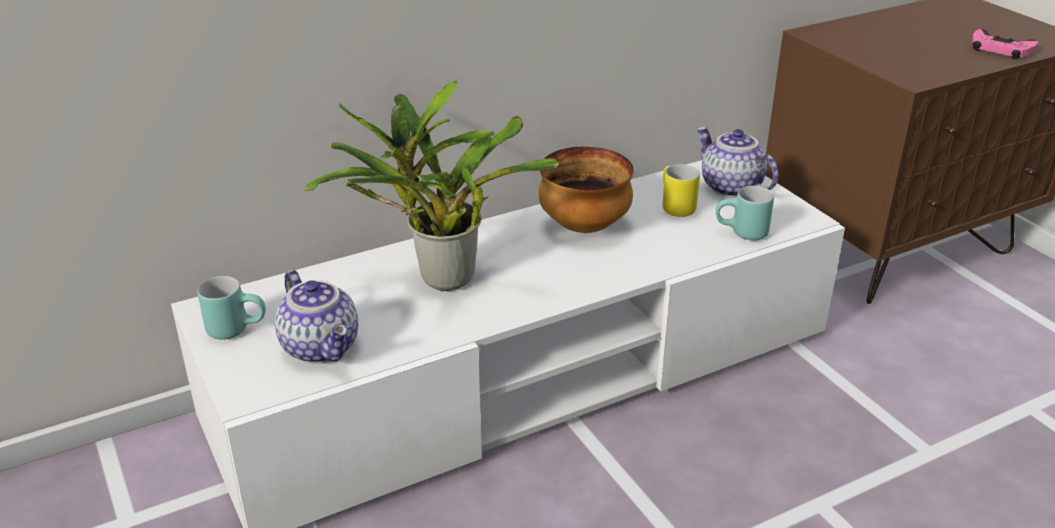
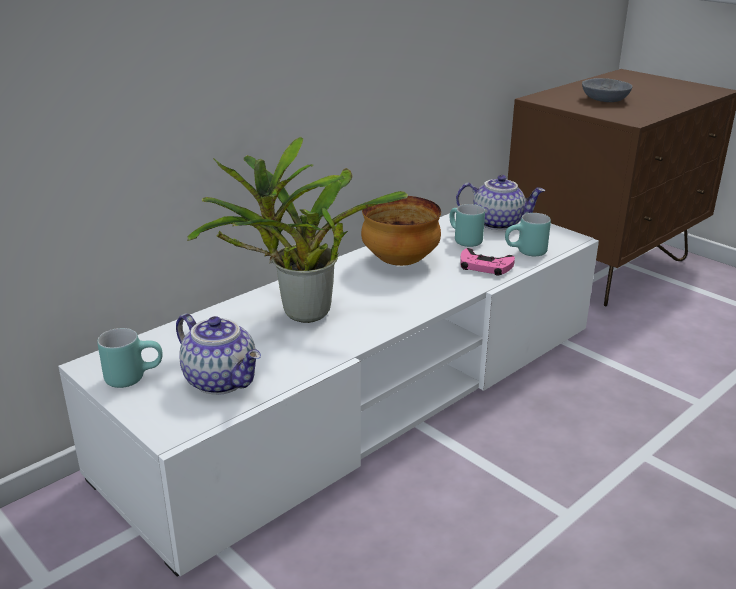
camera: 15 degrees left, 5 degrees down
(673, 206) = (462, 240): yellow mug -> turquoise mug
(729, 187) = (498, 223): teapot -> teapot turned 150 degrees clockwise
(898, 43) = (603, 100): none -> grey bowl
(1000, 49) = (676, 98): pink game controller -> pink game controller (485, 266)

